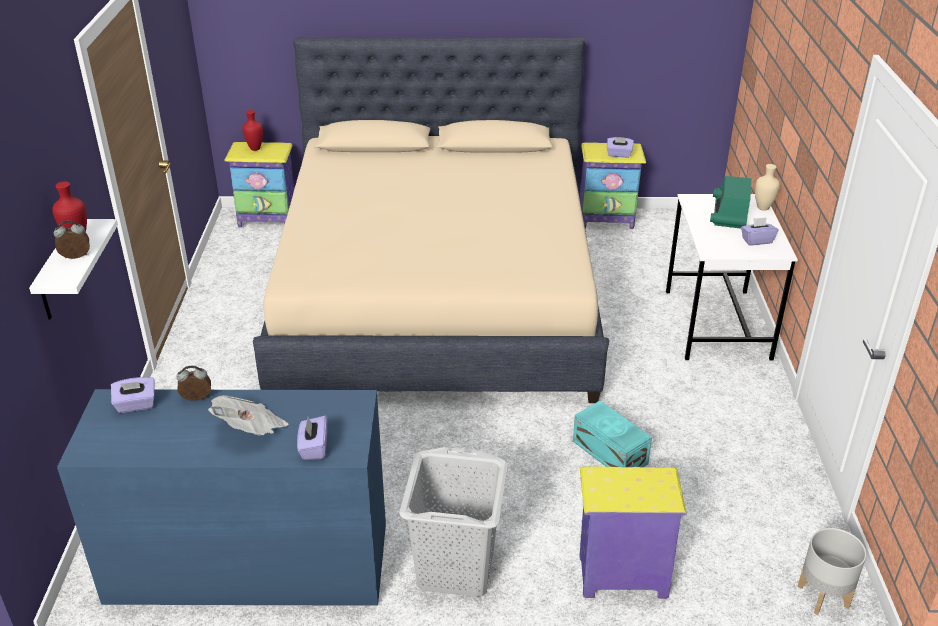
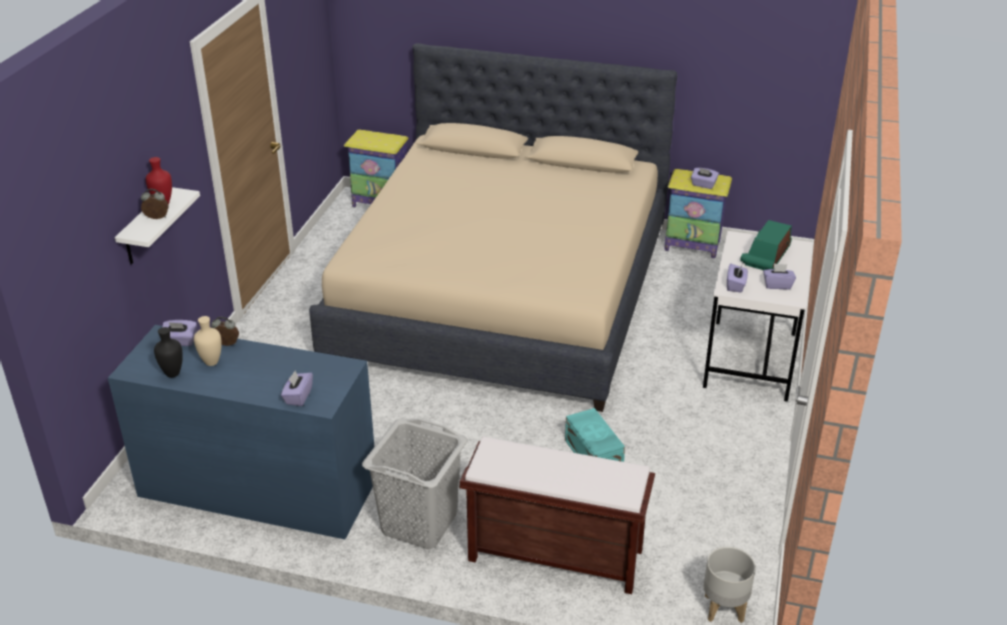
camera: 15 degrees right, 0 degrees up
(141, 448) = (172, 374): none -> black vase
(251, 430) = (257, 375): newspaper -> none
(256, 149) = (374, 138): red vase -> none
(619, 574) = (553, 555): nightstand -> brown bench
(717, 247) = (736, 285): none -> purple tissue box
(762, 208) = (801, 255): beige vase -> beige vase (211, 363)

